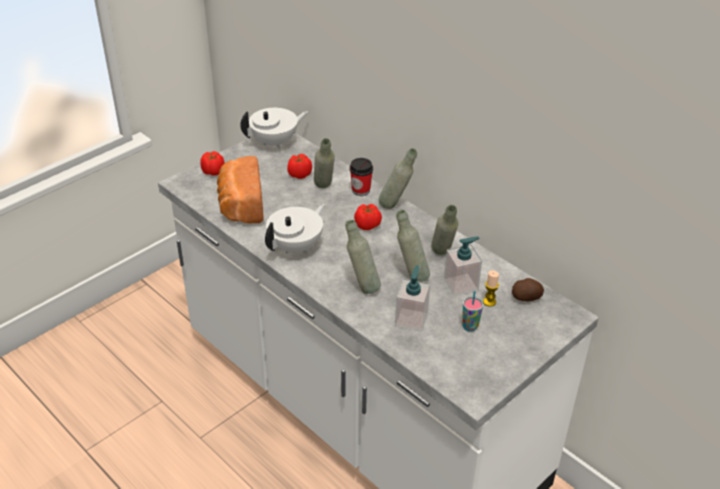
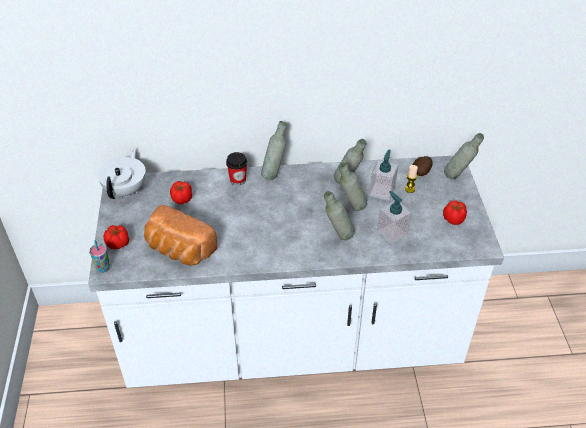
camera: 50 degrees left, 5 degrees up
(296, 246) = (261, 246): white teapot -> none
(324, 189) = (215, 197): grey bottle -> grey bottle (458, 178)
(368, 225) = (278, 198): tomato -> tomato (454, 219)
(470, 326) = (423, 211): cup -> cup (103, 268)

